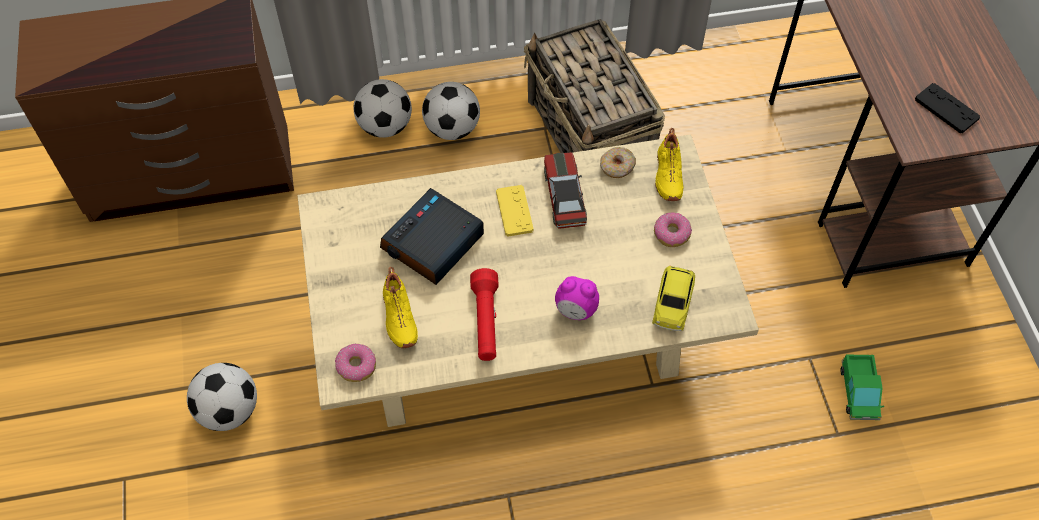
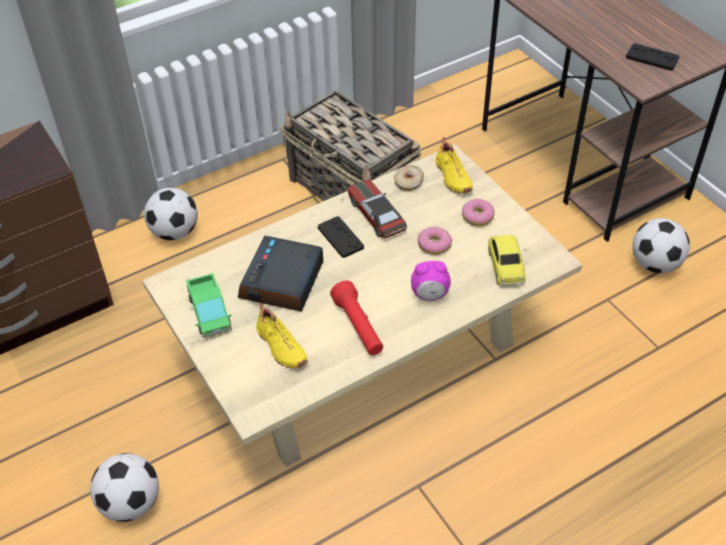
camera: 20 degrees left, 10 degrees down
(356, 366) = (261, 397): donut -> donut (434, 245)
(452, 129) = (234, 218): football -> football (654, 264)
(514, 211) = (340, 238): yellow game controller -> black game controller
(859, 392) = (658, 312): toy truck -> toy truck (210, 313)

